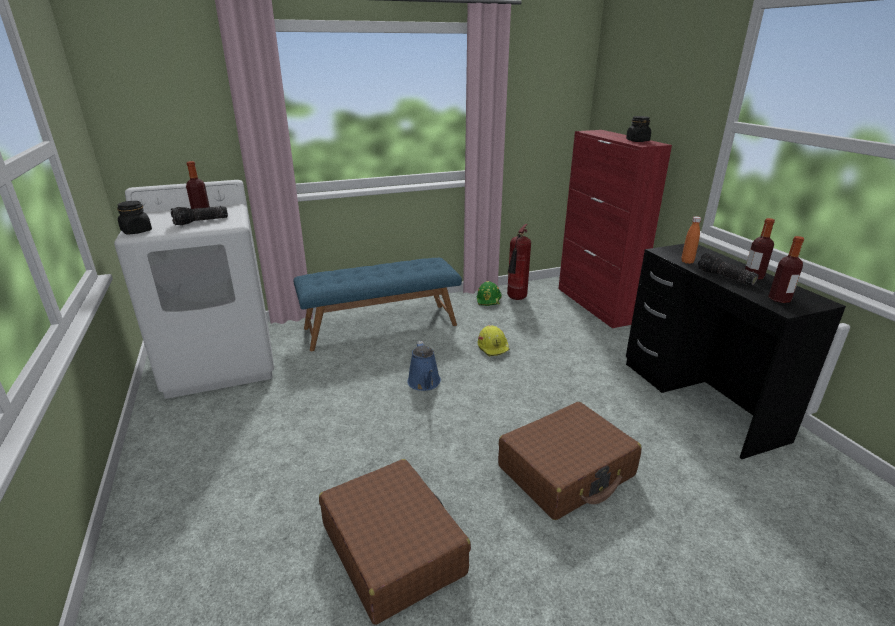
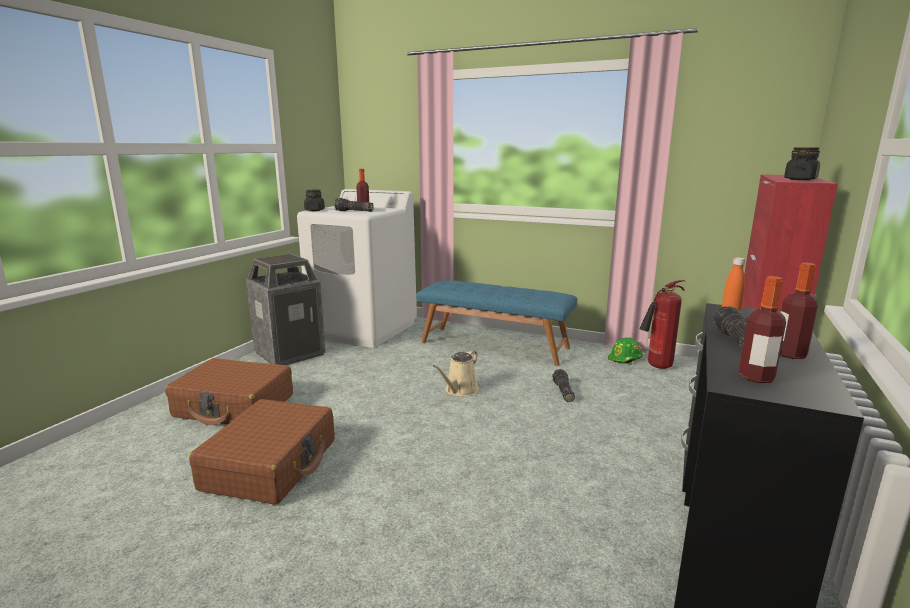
camera: 45 degrees right, 10 degrees down
(181, 430) = (290, 353): none -> trash can
(424, 383) = (460, 390): blue watering can -> beige watering can
(493, 347) = (562, 391): yellow hard hat -> flashlight
(566, 471) = (457, 500): brown suitcase -> brown suitcase (235, 406)

